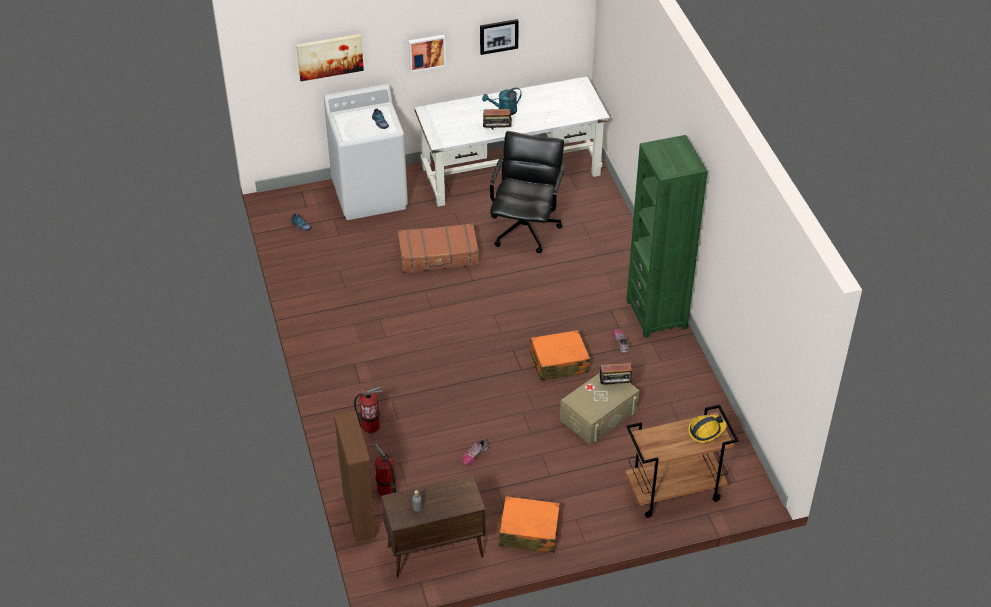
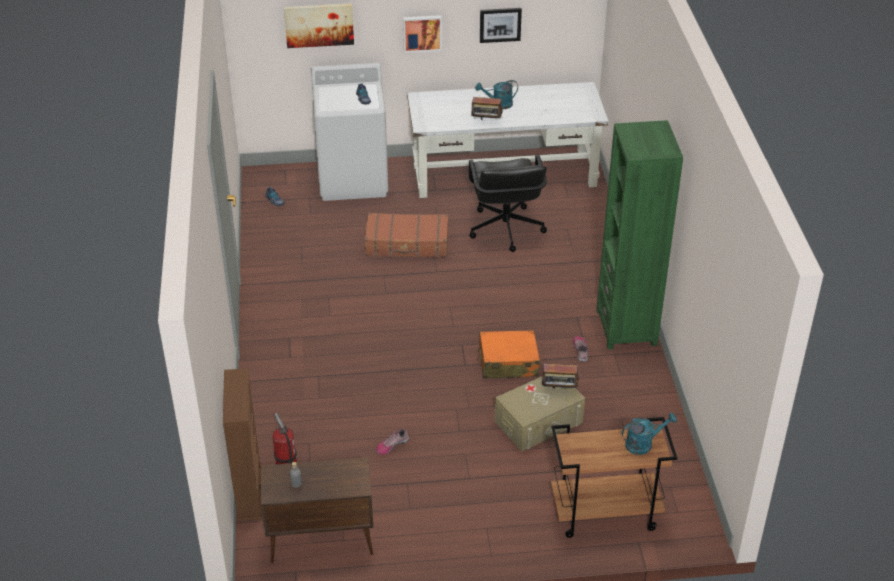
camera: 10 degrees right, 5 degrees down
(370, 426) = (288, 401): fire extinguisher -> none
(525, 229) = (505, 229): black office chair -> black office chair turned 150 degrees clockwise
(528, 531) = (430, 534): orange suitcase -> none
(706, 430) = (643, 444): hard hat -> turquoise watering can

